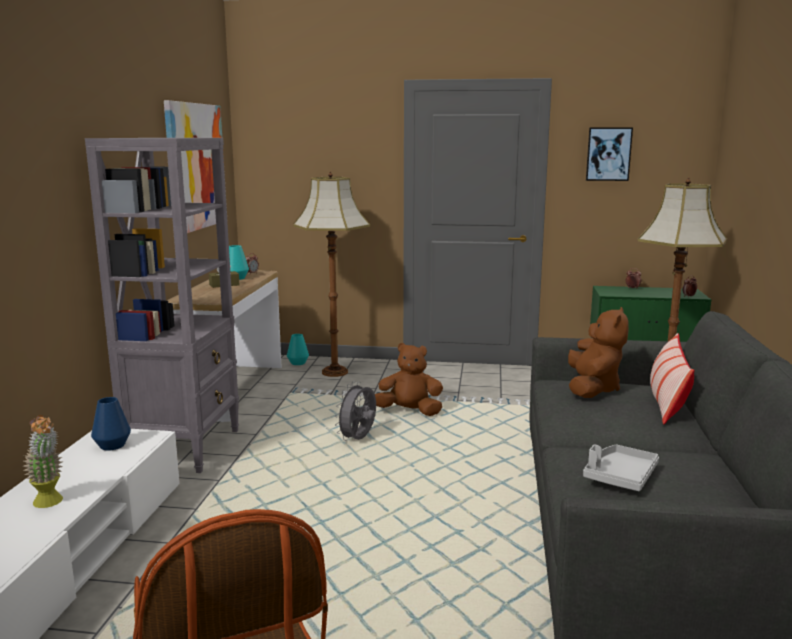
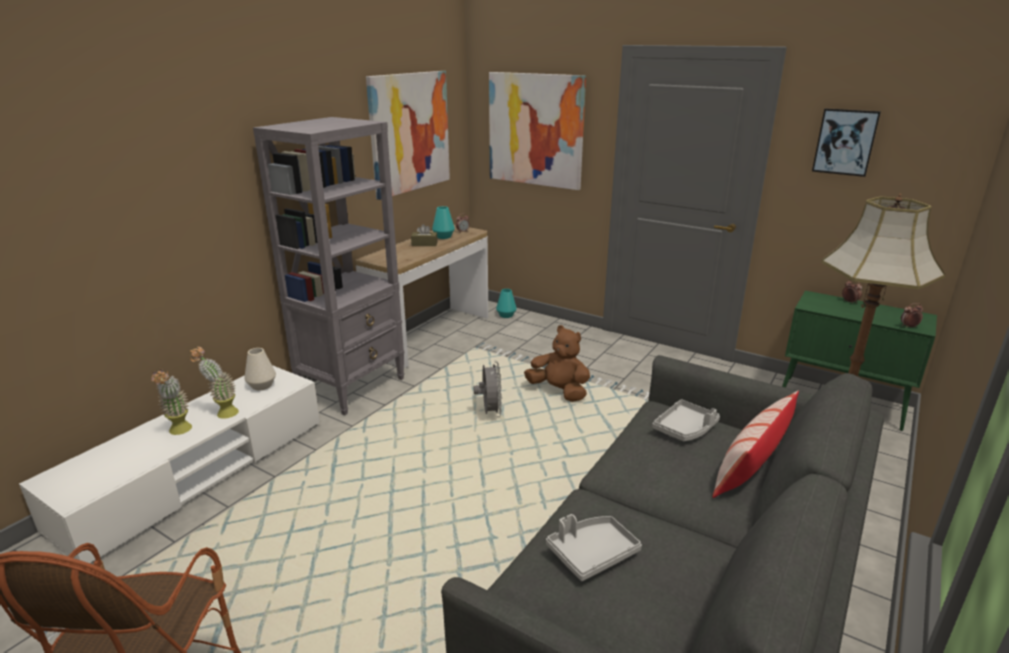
camera: 25 degrees right, 10 degrees up
(89, 477) = (222, 413): none -> potted plant
(112, 445) = (262, 385): blue vase -> white vase
(316, 165) = (535, 130): none -> picture
(334, 372) = (529, 332): floor lamp -> none
(358, 440) = (490, 412): grey fan -> grey fan turned 120 degrees clockwise
(592, 389) = (685, 429): brown plush toy -> grey tray

